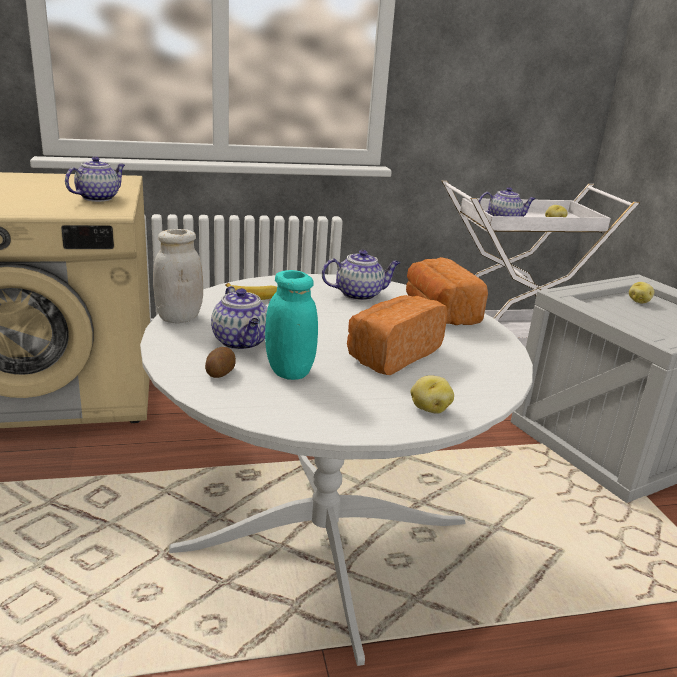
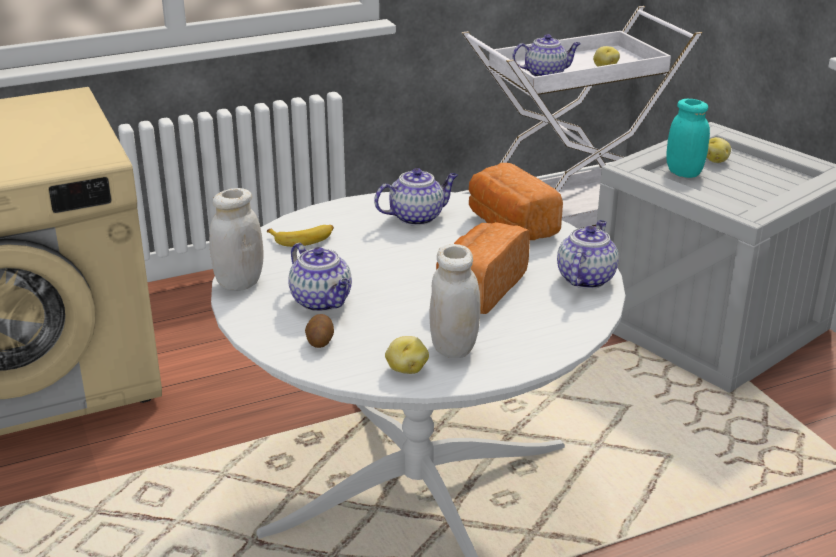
camera: 10 degrees left, 5 degrees up
(98, 198) = (66, 137): teapot -> teapot (585, 278)
(289, 371) = (387, 327): turquoise jar -> turquoise jar (684, 173)
(344, 399) = (453, 347): none -> white jar
(429, 408) = (537, 343): potato -> potato (406, 369)

